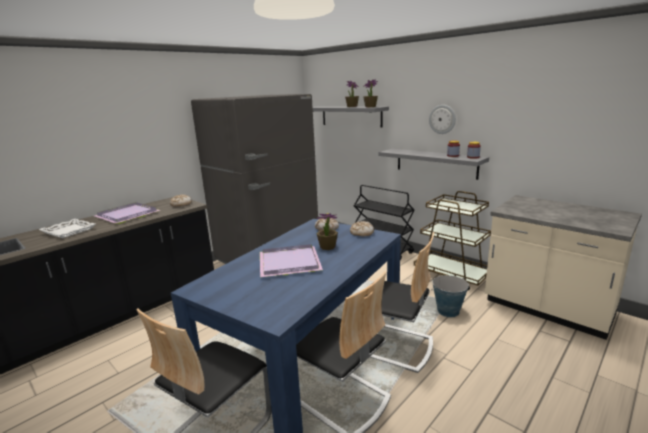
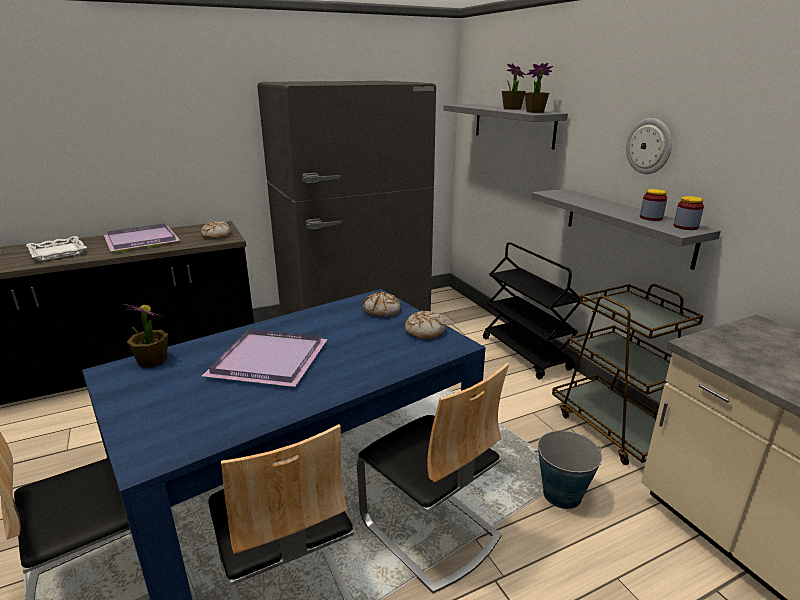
camera: 20 degrees right, 5 degrees up
(327, 247) = (349, 345): potted plant -> potted plant (152, 361)

